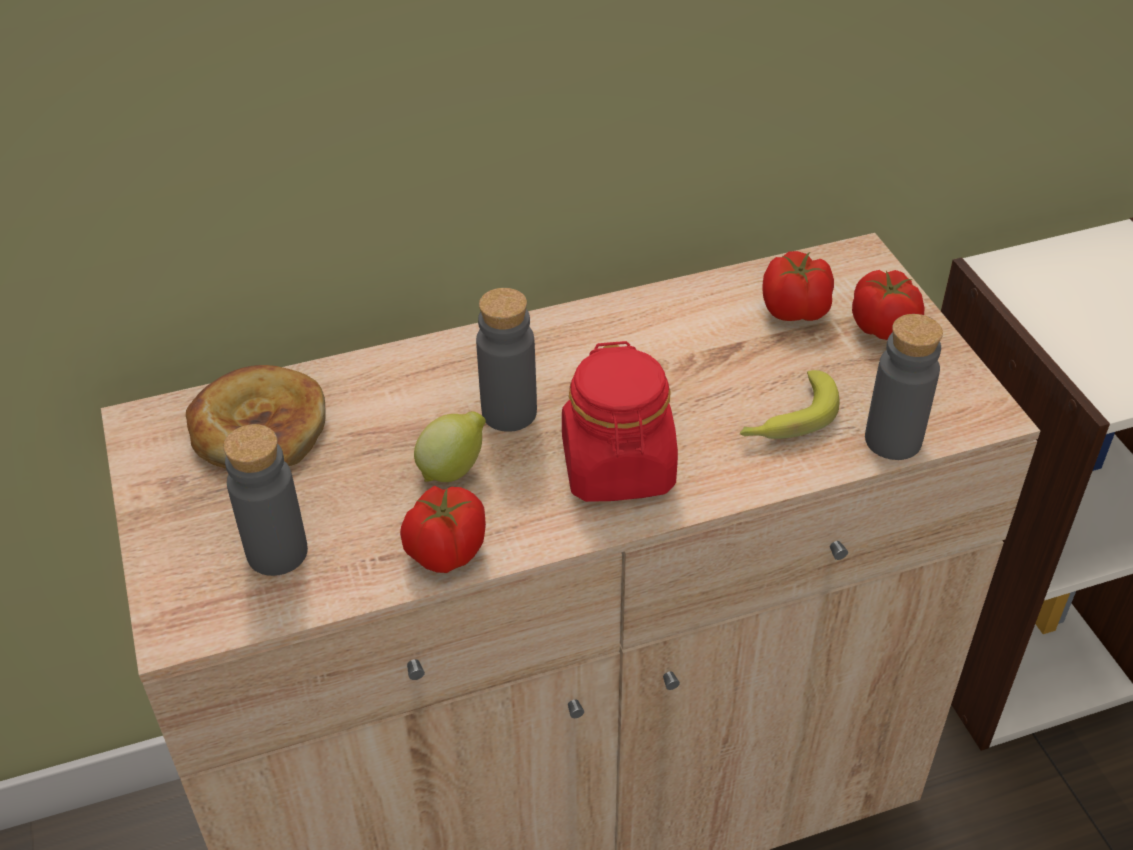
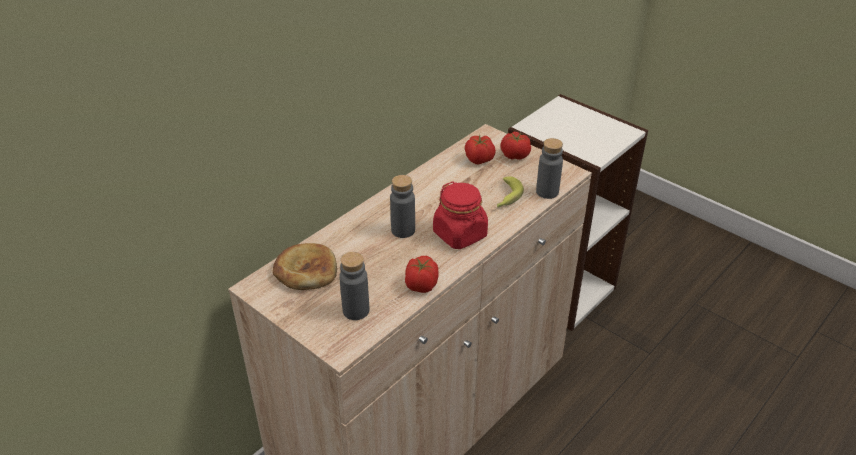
camera: 30 degrees left, 5 degrees down
(453, 469) = (399, 257): lemon -> none

